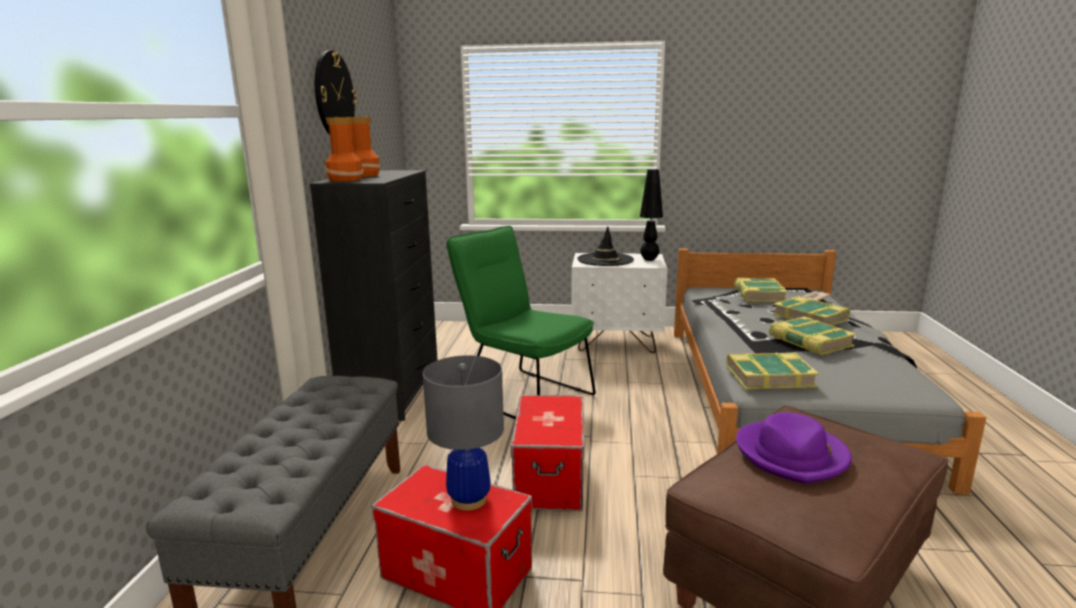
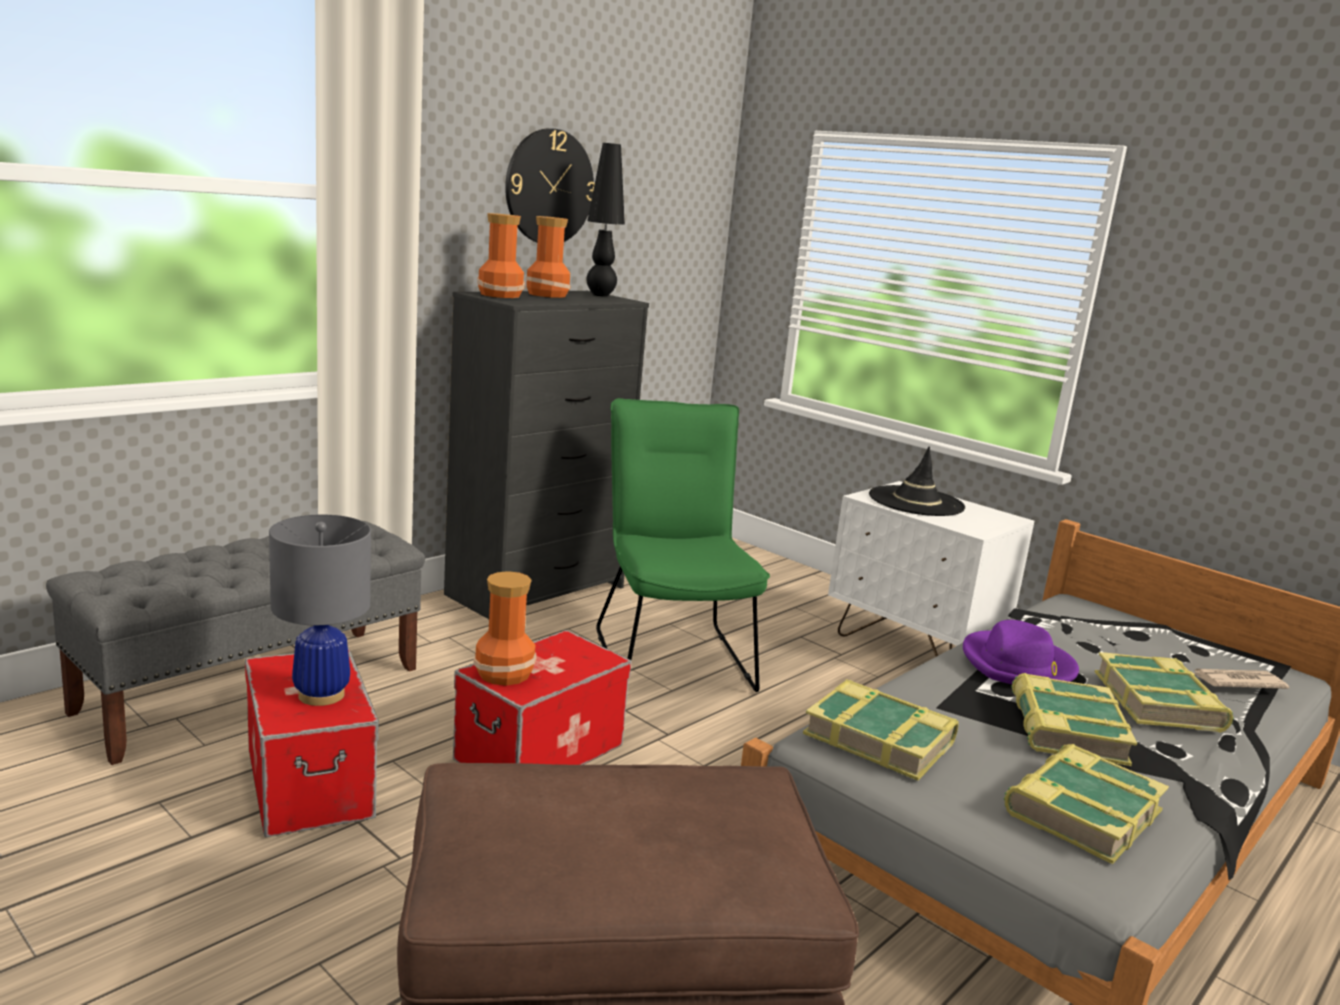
camera: 35 degrees right, 0 degrees up
(541, 433) = (504, 674): none -> vase
(649, 259) = (987, 521): black table lamp -> black table lamp (600, 295)
(758, 295) = (1148, 641): book -> book (1081, 811)
(792, 455) = (618, 803): purple hat -> purple hat (1018, 665)

